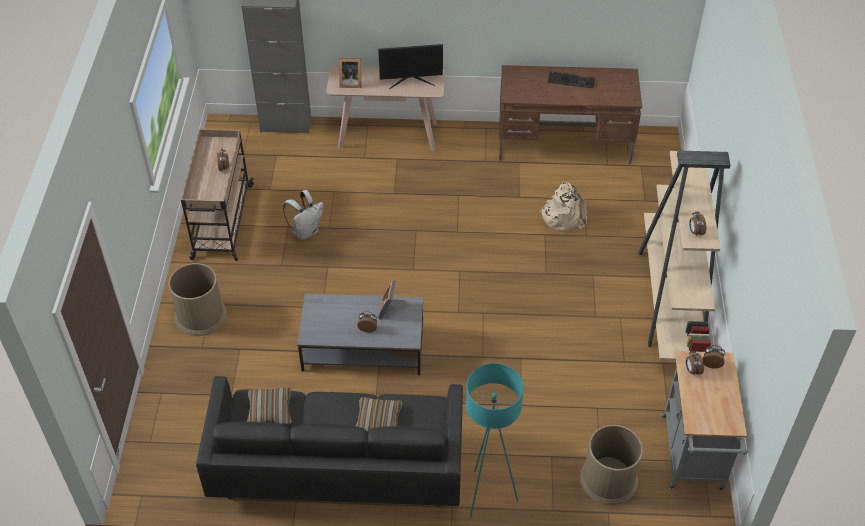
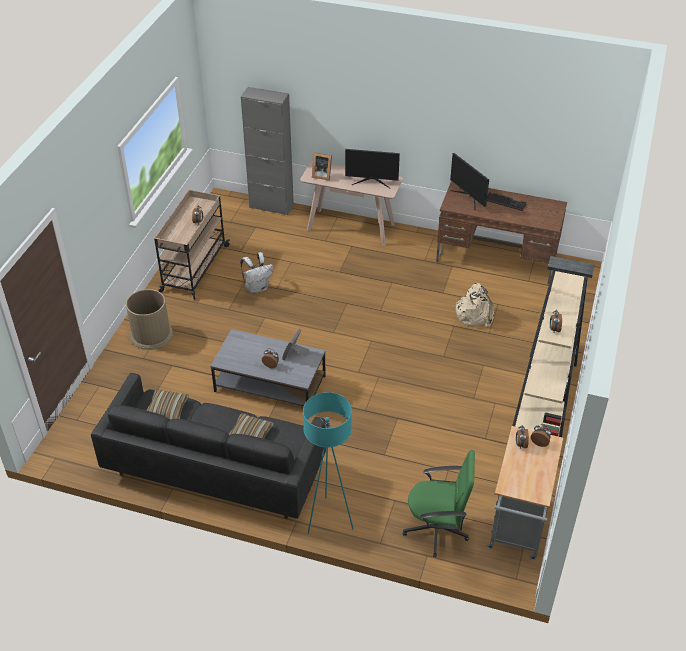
camera: 15 degrees right, 5 degrees down
(529, 82) = (469, 197): none -> monitor
(608, 479) = (437, 529): brown trash can -> green office chair

